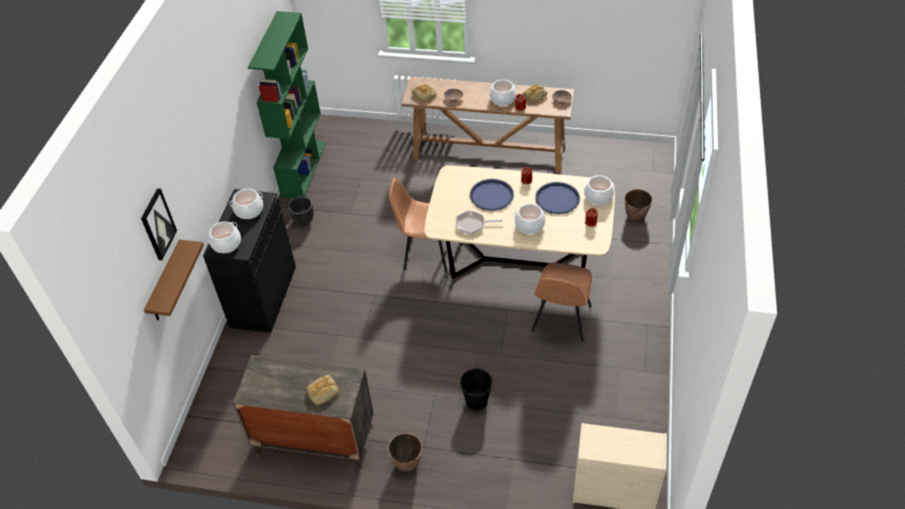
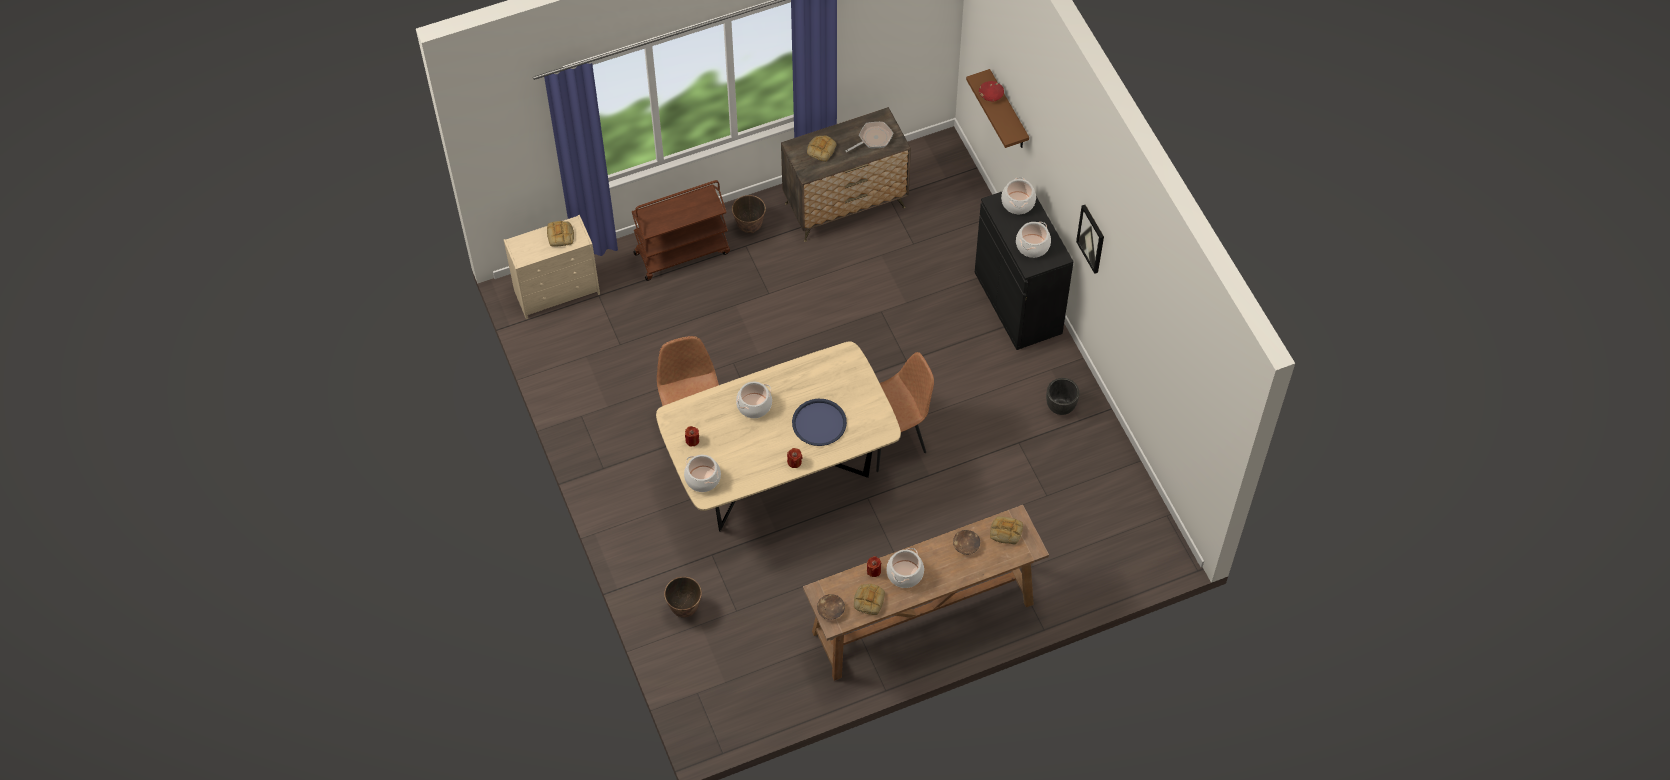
camera: 145 degrees right, 10 degrees up
(157, 224) = (1022, 90): picture -> picture (1091, 238)
(168, 287) = (990, 94): none -> red bowl
(303, 168) = (1129, 475): green bookcase -> none
(473, 224) = (813, 377): frying pan -> frying pan (873, 138)
(477, 400) = (725, 308): black bucket -> none
(480, 470) = (682, 252): none -> brown cart
(557, 198) = (745, 454): blue tray -> none
(607, 445) = (561, 236): none -> bread

